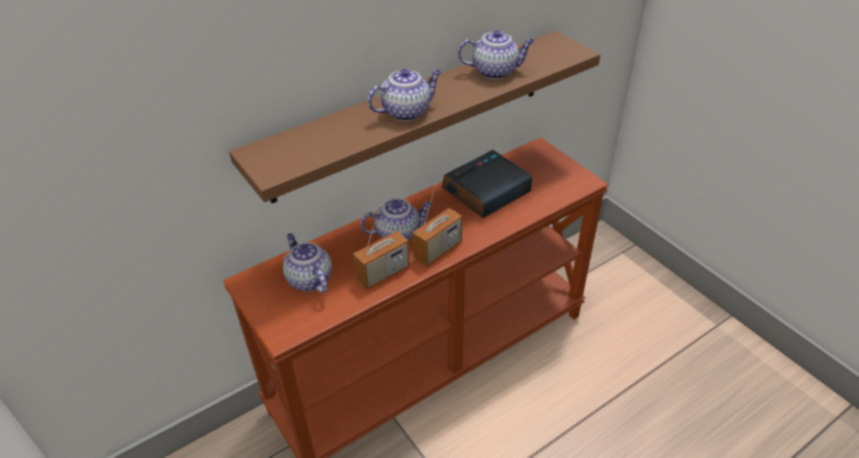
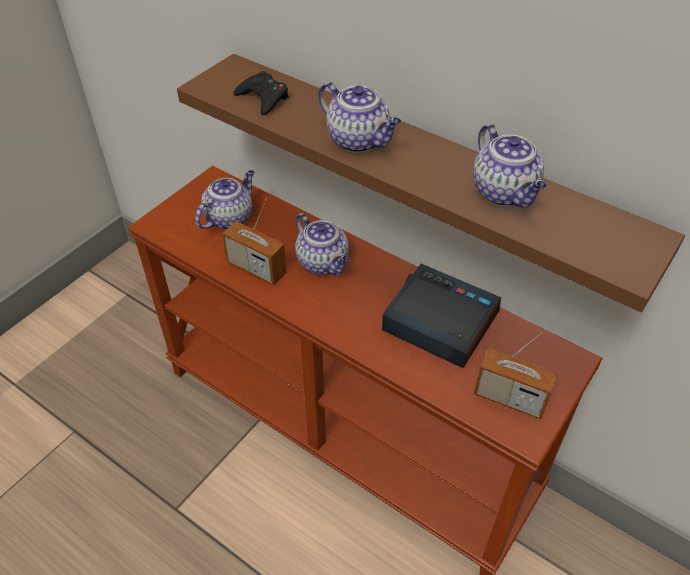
camera: 70 degrees right, 5 degrees up
(317, 145) = (263, 98): none -> black game controller
(438, 250) = (310, 303): radio -> radio (510, 398)

